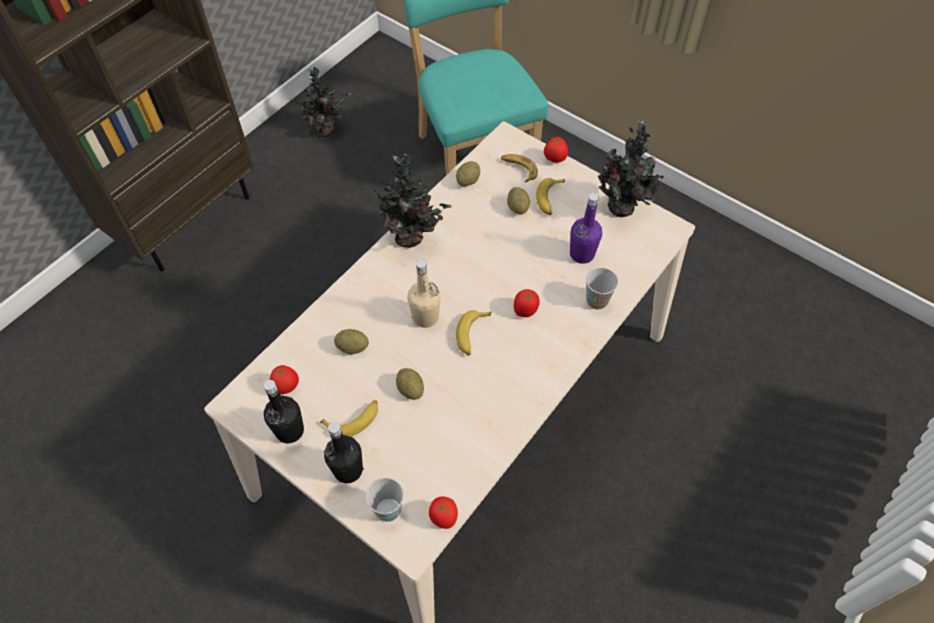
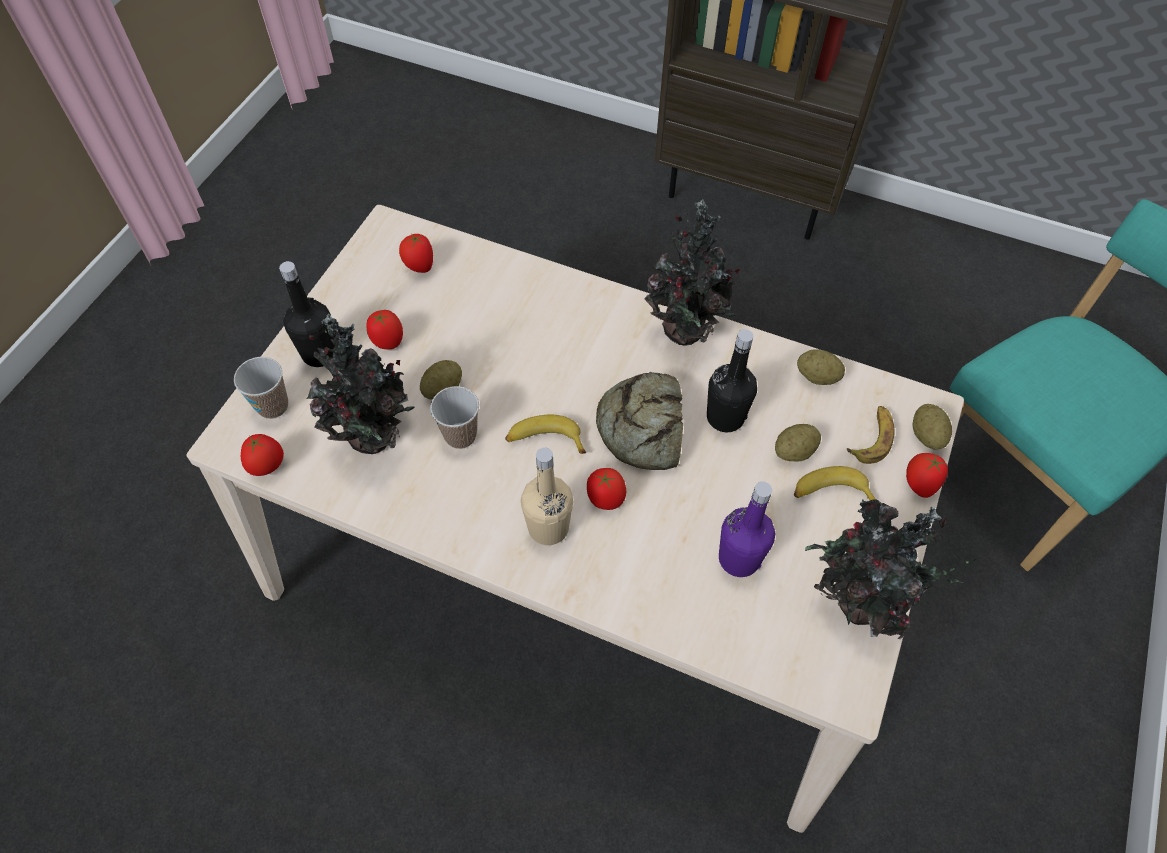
camera: 75 degrees right, 0 degrees up
(289, 431) = (362, 285): black bottle -> black bottle (725, 417)
(327, 129) = (962, 284): potted plant -> potted plant (375, 439)
(352, 347) = (490, 314): potato -> potato (926, 436)
(354, 420) = (387, 342): banana -> tomato
(425, 317) = (558, 380): beige bottle -> beige bottle (548, 528)
(478, 278) = (643, 427): none -> bread
(597, 300) = (655, 596): cup -> cup (460, 435)

